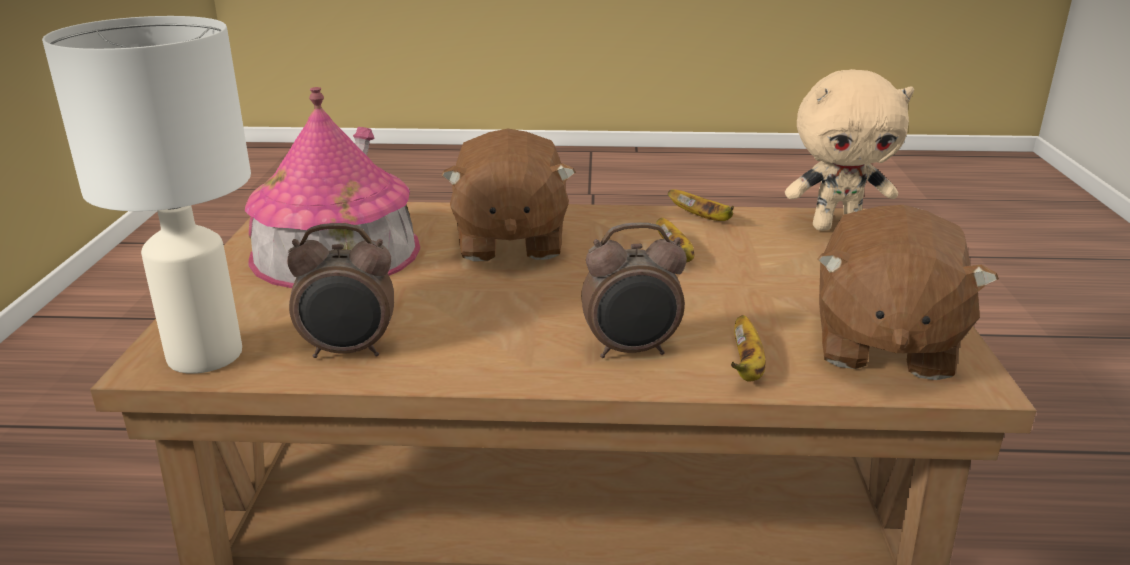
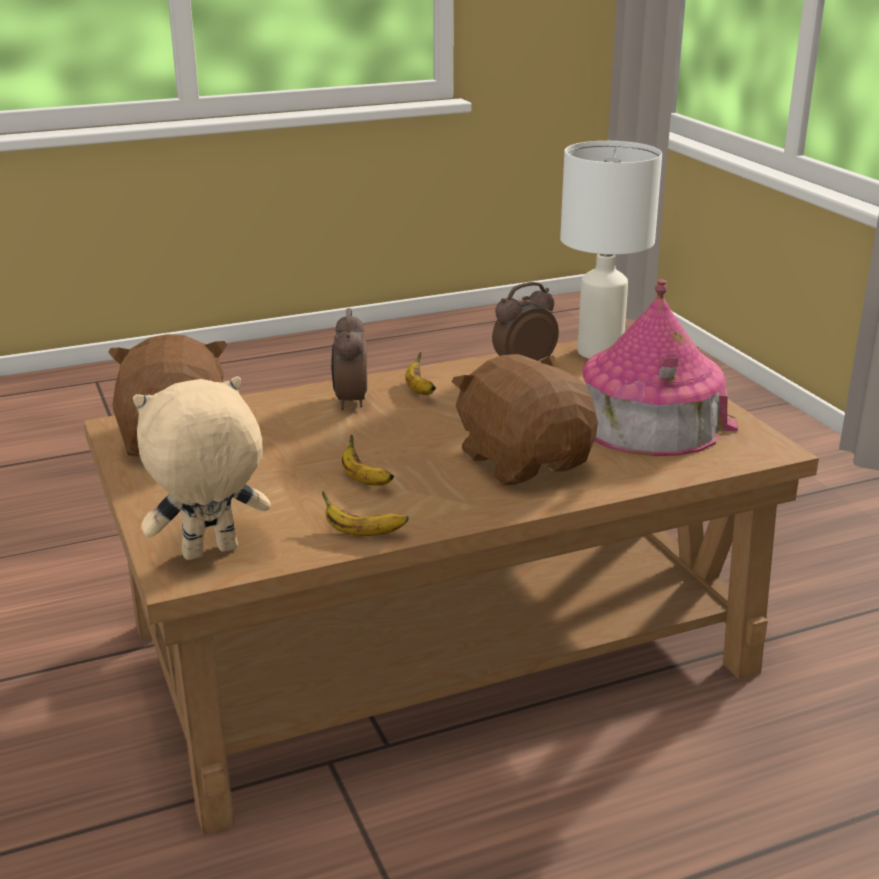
camera: 155 degrees right, 0 degrees up
(631, 351) = (350, 401): alarm clock -> alarm clock turned 60 degrees counterclockwise
(746, 367) = (270, 406): banana -> banana (419, 390)

